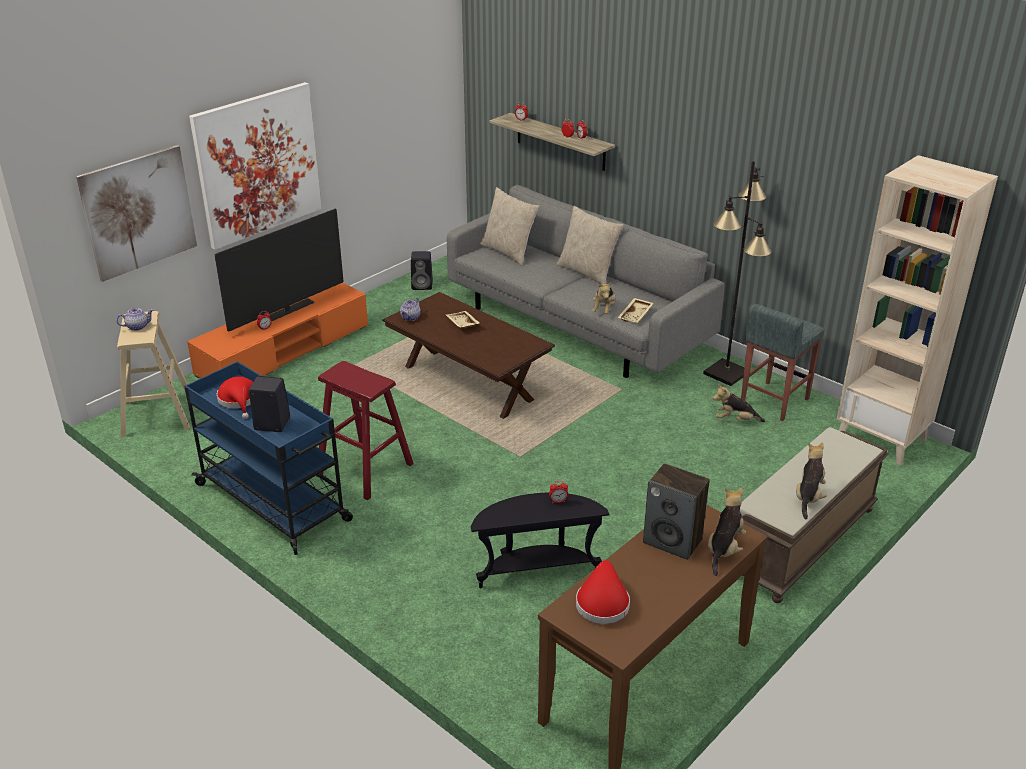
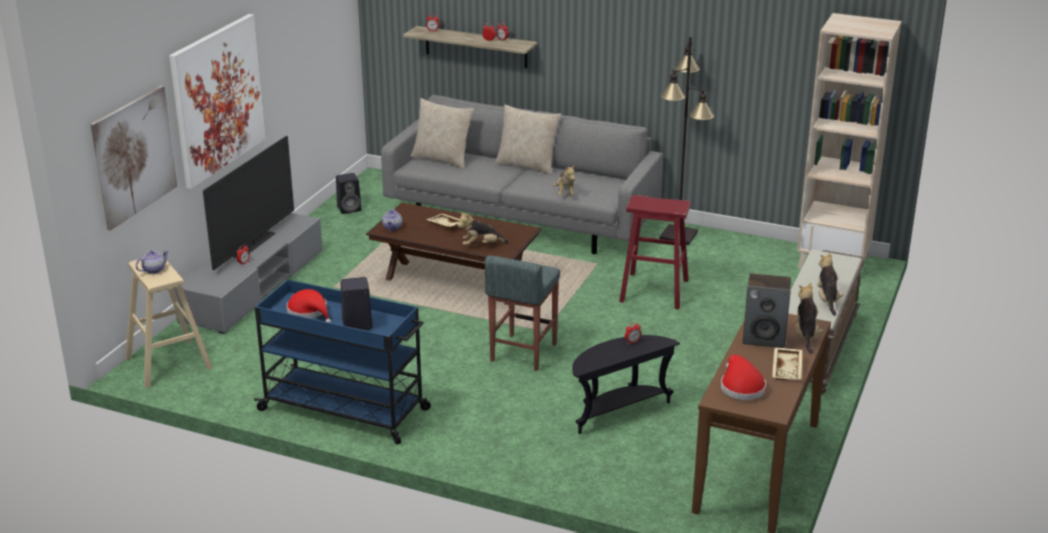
camera: 20 degrees left, 5 degrees down
(284, 350) = (253, 286): orange tv stand -> grey tv stand
(364, 470) = (411, 368): red stool -> red stool (654, 291)
(636, 315) = (596, 193): beige tray -> beige tray (788, 369)
(735, 420) = (709, 270): plush toy -> plush toy (481, 245)
(773, 401) = (731, 250): grey stool -> grey stool (523, 353)

